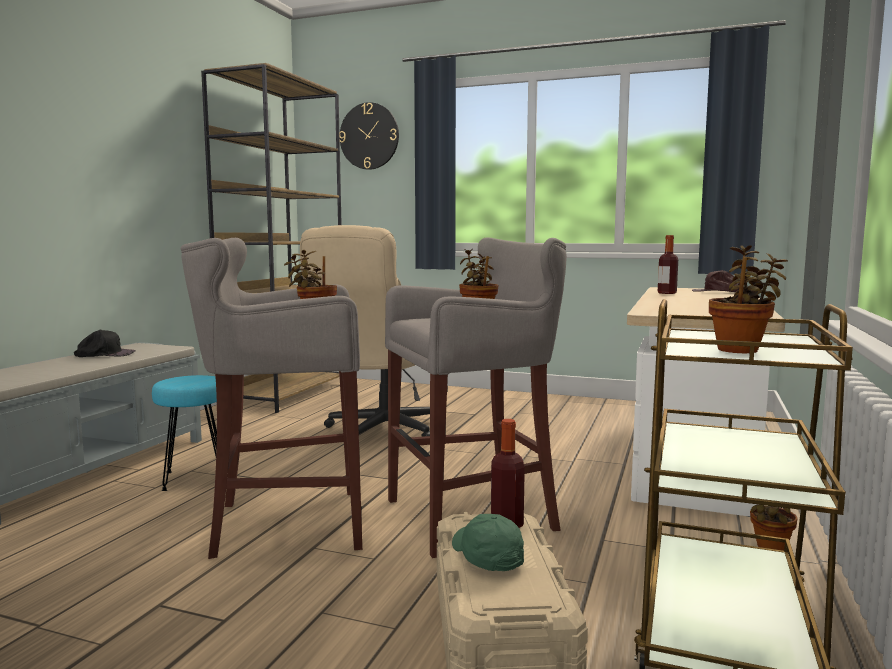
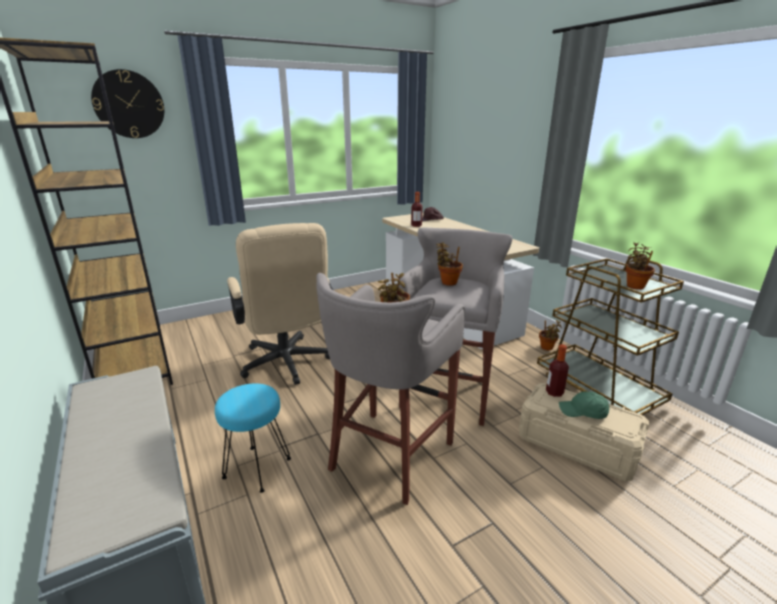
camera: 50 degrees left, 15 degrees up
(105, 354) = (107, 414): black cap -> none

